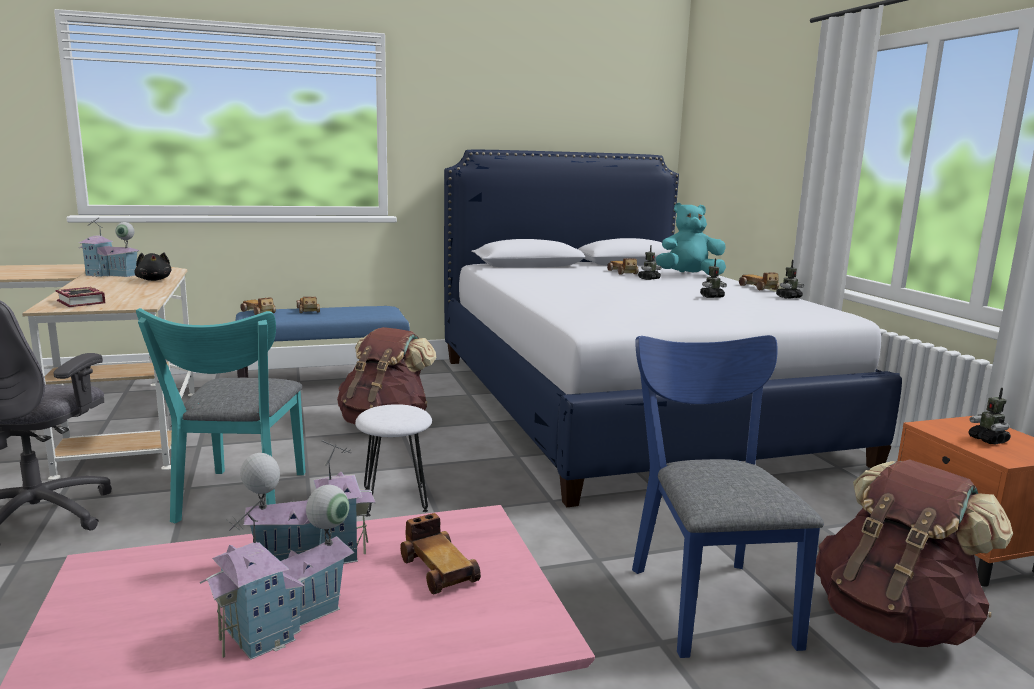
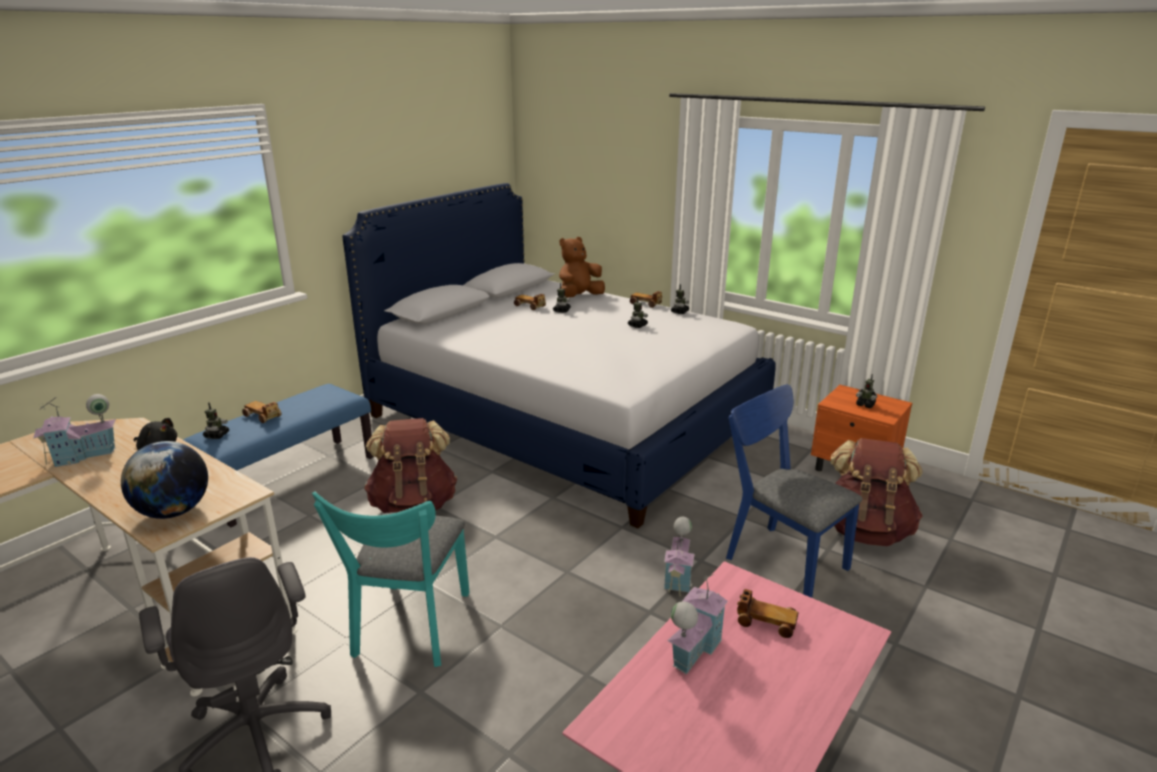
camera: 35 degrees left, 10 degrees up
(80, 302) = (174, 512): book -> globe
(239, 501) = (409, 630): turquoise chair -> turquoise chair turned 45 degrees clockwise
(258, 312) = (217, 435): toy car -> toy robot
(285, 624) = (756, 696): toy house -> toy house (678, 577)
(396, 500) = (524, 573): white stool -> none
(688, 275) = (579, 297): turquoise plush toy -> brown plush toy

